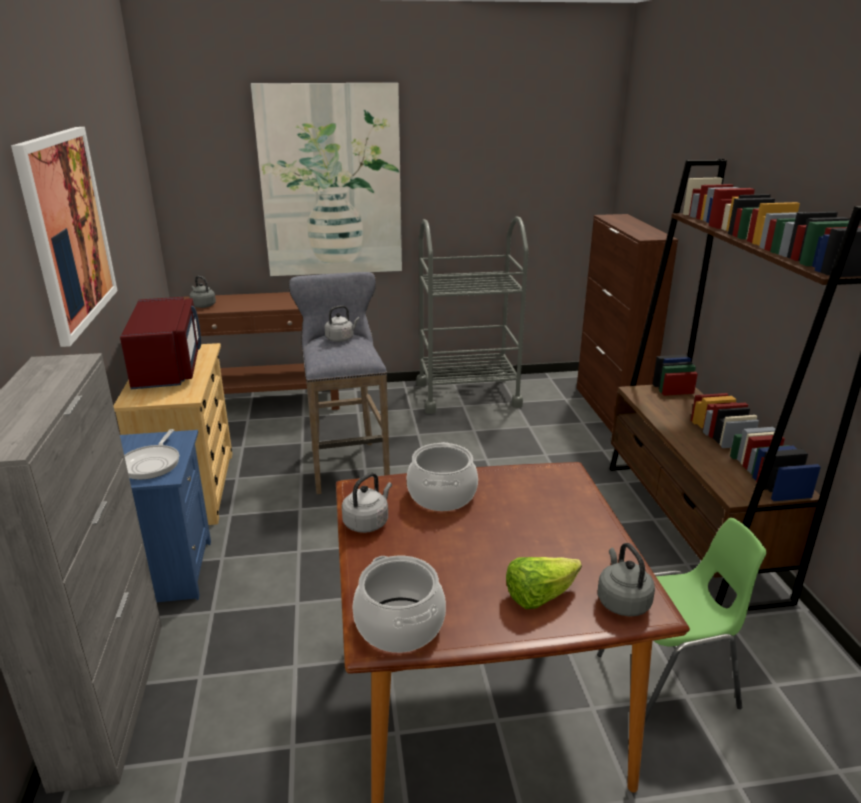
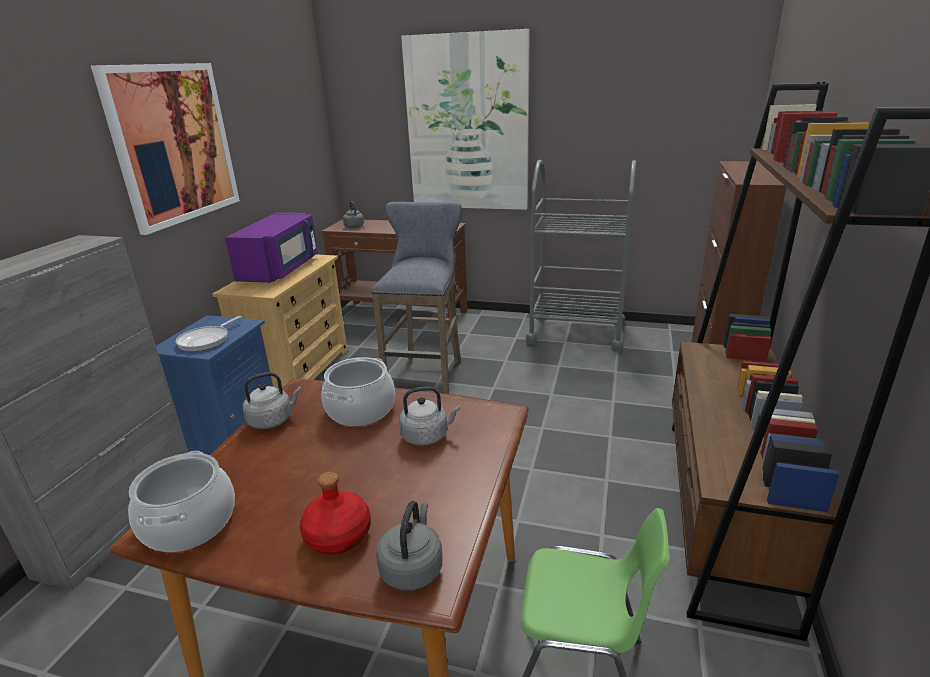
camera: 25 degrees right, 0 degrees up
(168, 368) = (281, 269): red microwave -> purple microwave
(341, 339) = (422, 261): grey kettle -> grey kettle (427, 436)
(539, 596) = (337, 534): lettuce -> red bottle

